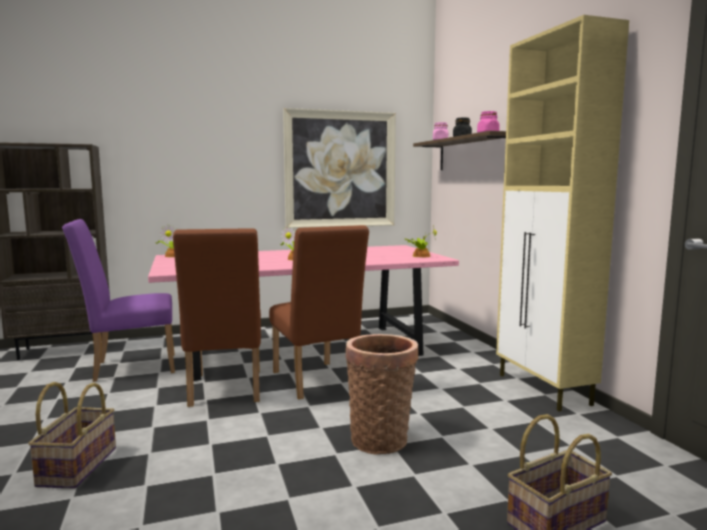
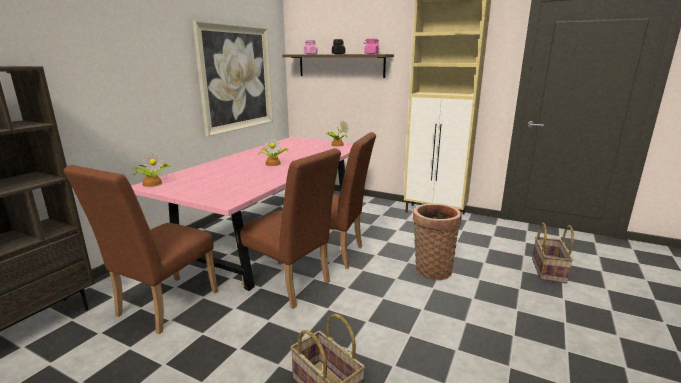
camera: 45 degrees left, 10 degrees up
(128, 367) = (162, 307): purple chair -> brown chair

